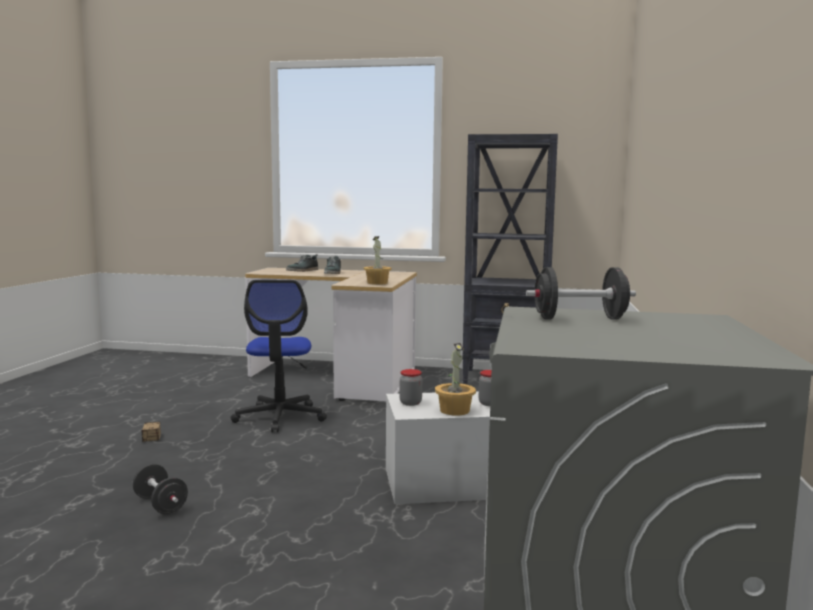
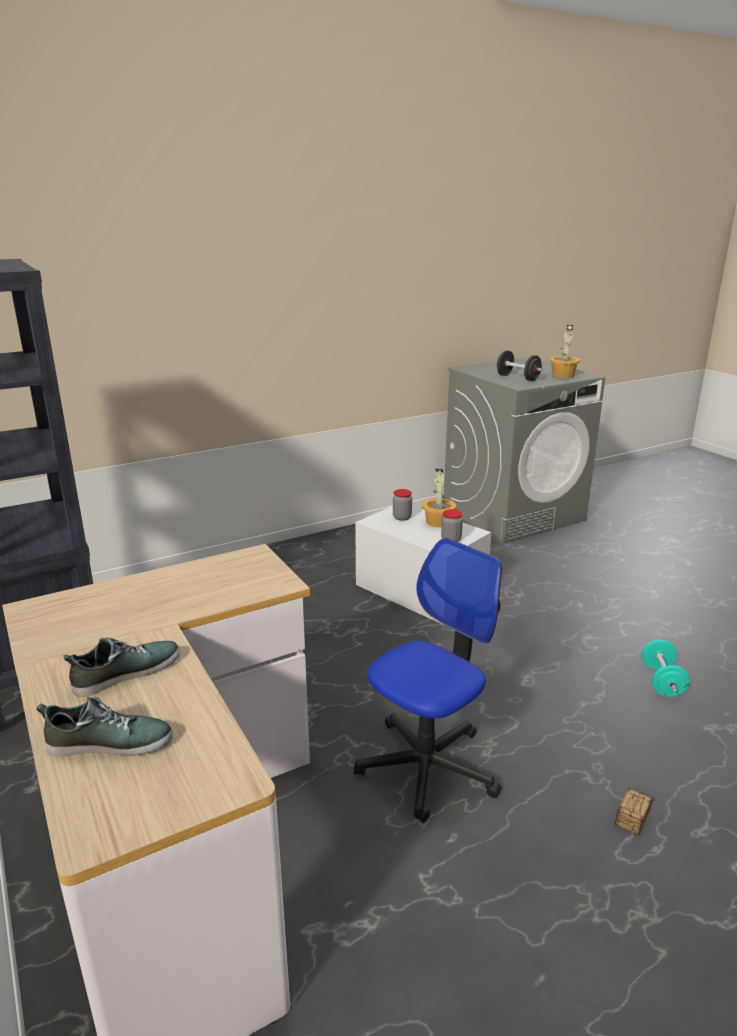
camera: 130 degrees left, 15 degrees up
(160, 504) = (662, 681): black dumbbell -> turquoise dumbbell
(377, 283) = (238, 566): potted plant -> potted plant (563, 375)

